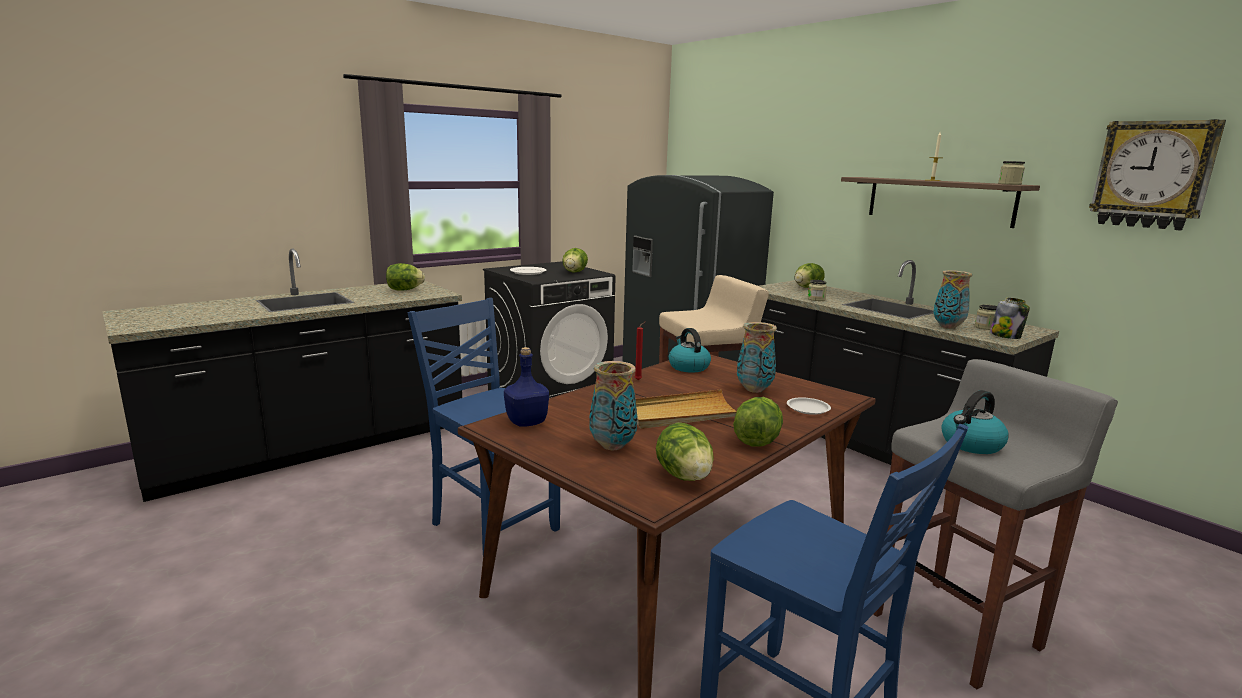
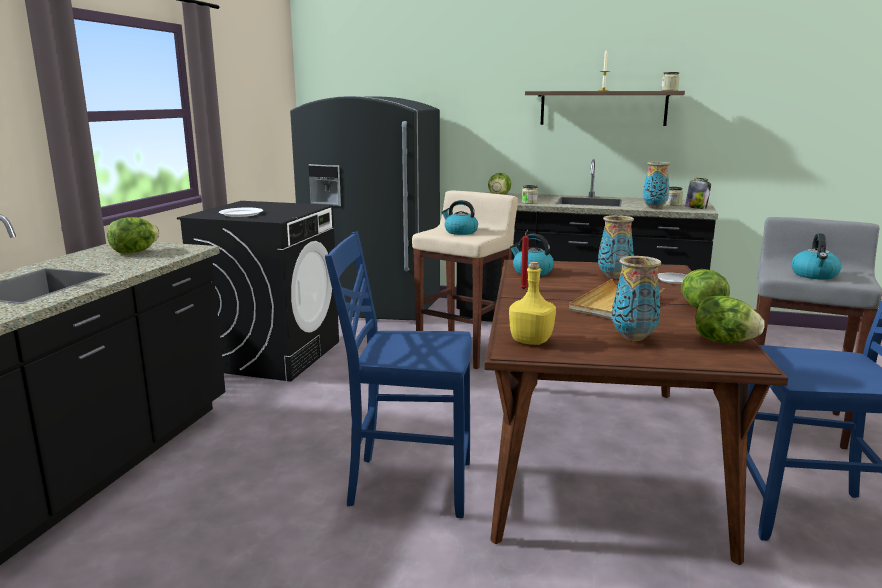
camera: 35 degrees left, 0 degrees up
(527, 422) = (531, 340): blue bottle -> yellow bottle
(574, 272) = (289, 208): lettuce -> none
(701, 317) = (460, 232): none -> kettle
(1153, 175) = (758, 79): wall clock -> none

